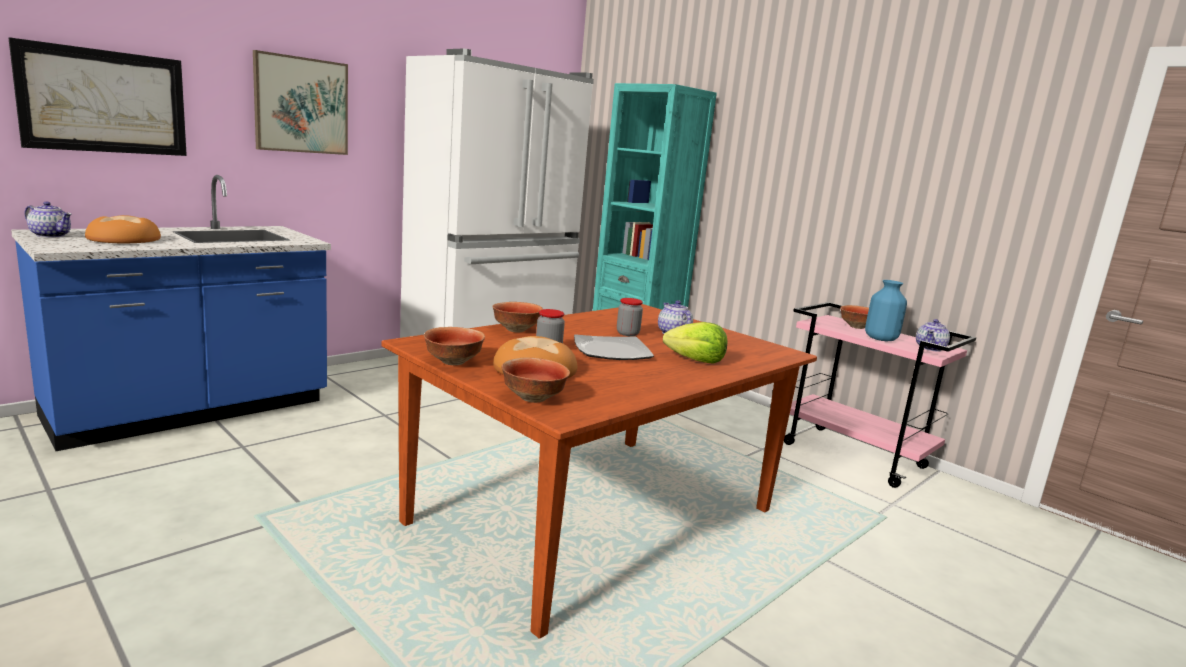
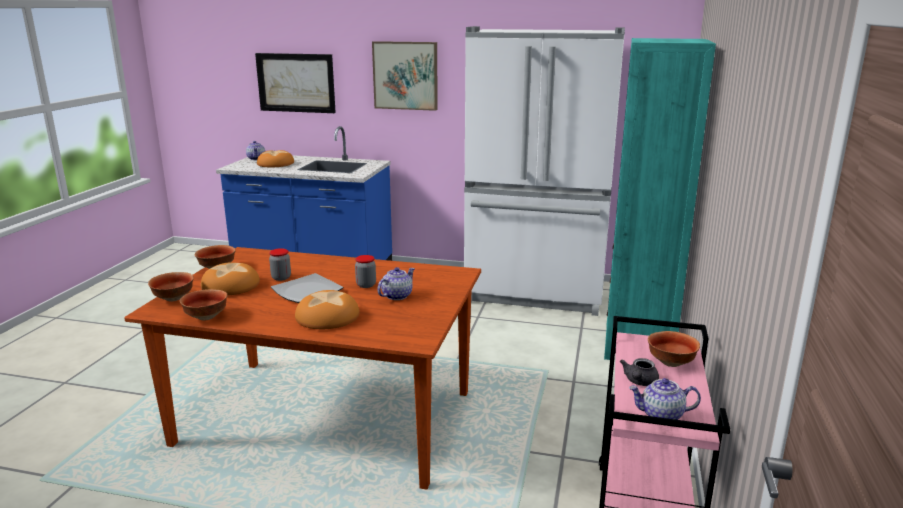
camera: 60 degrees right, 5 degrees up
(515, 330) = (313, 260): bowl -> bowl (205, 317)
(696, 361) = (327, 317): lettuce -> bread
(881, 339) = (639, 382): blue vase -> grey teapot

